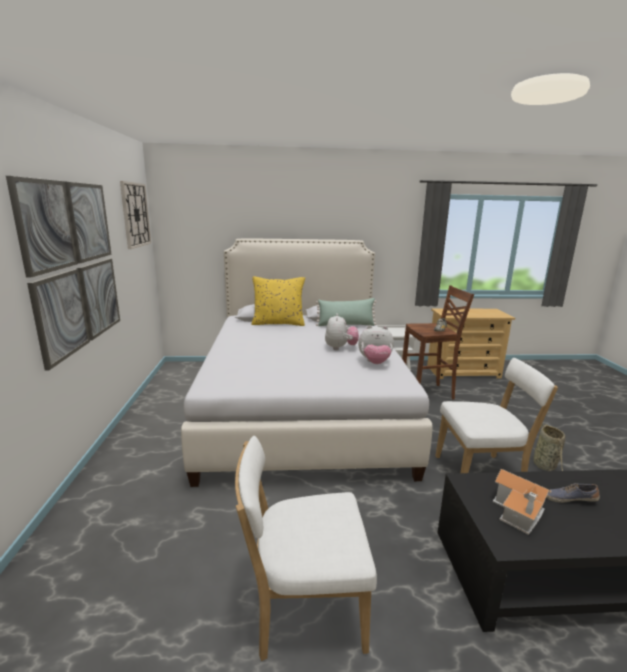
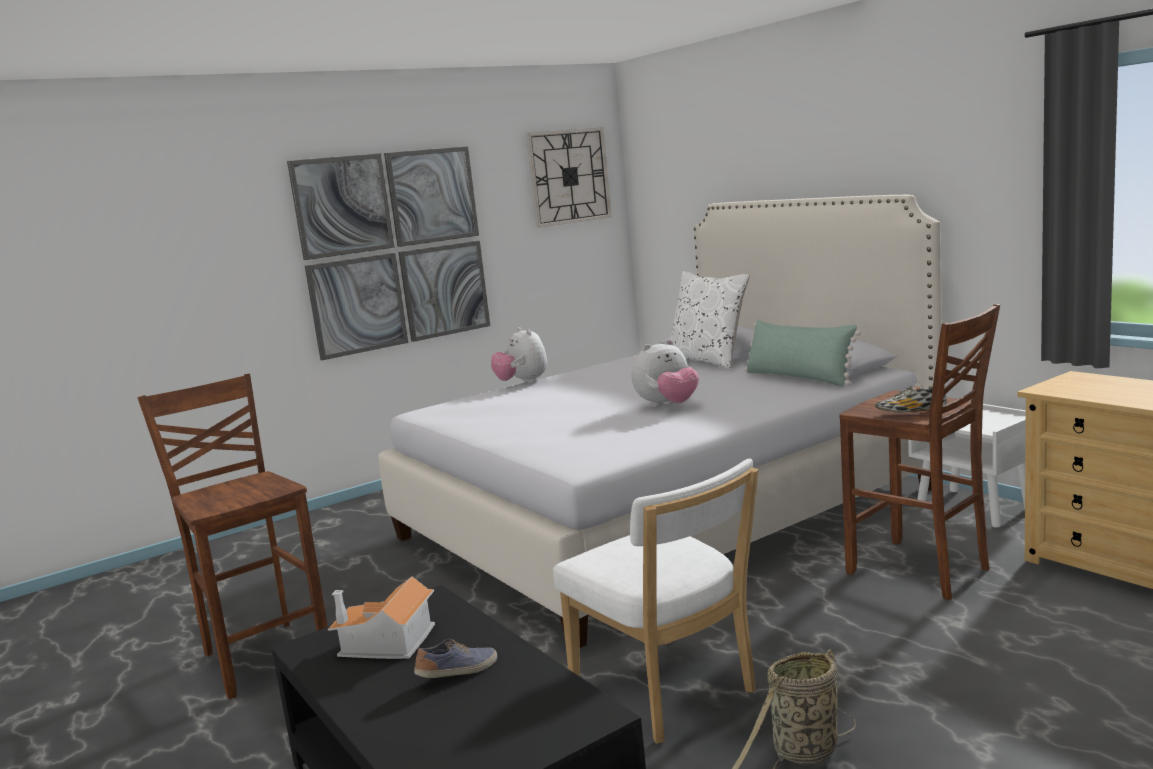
camera: 60 degrees right, 5 degrees down
(278, 323) = (708, 360): yellow pillow -> white pillow
(303, 609) = (264, 656): white chair -> brown stool
(375, 363) = (641, 433): plush toy -> plush toy (522, 383)
(569, 499) = (458, 672): shoe -> shoe turned 75 degrees clockwise

